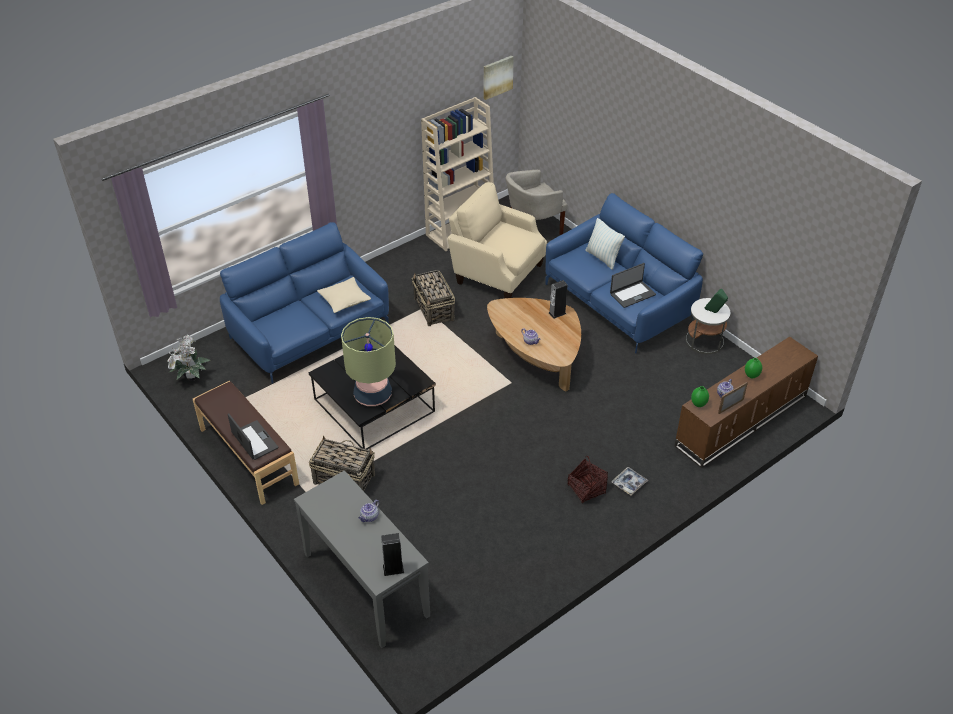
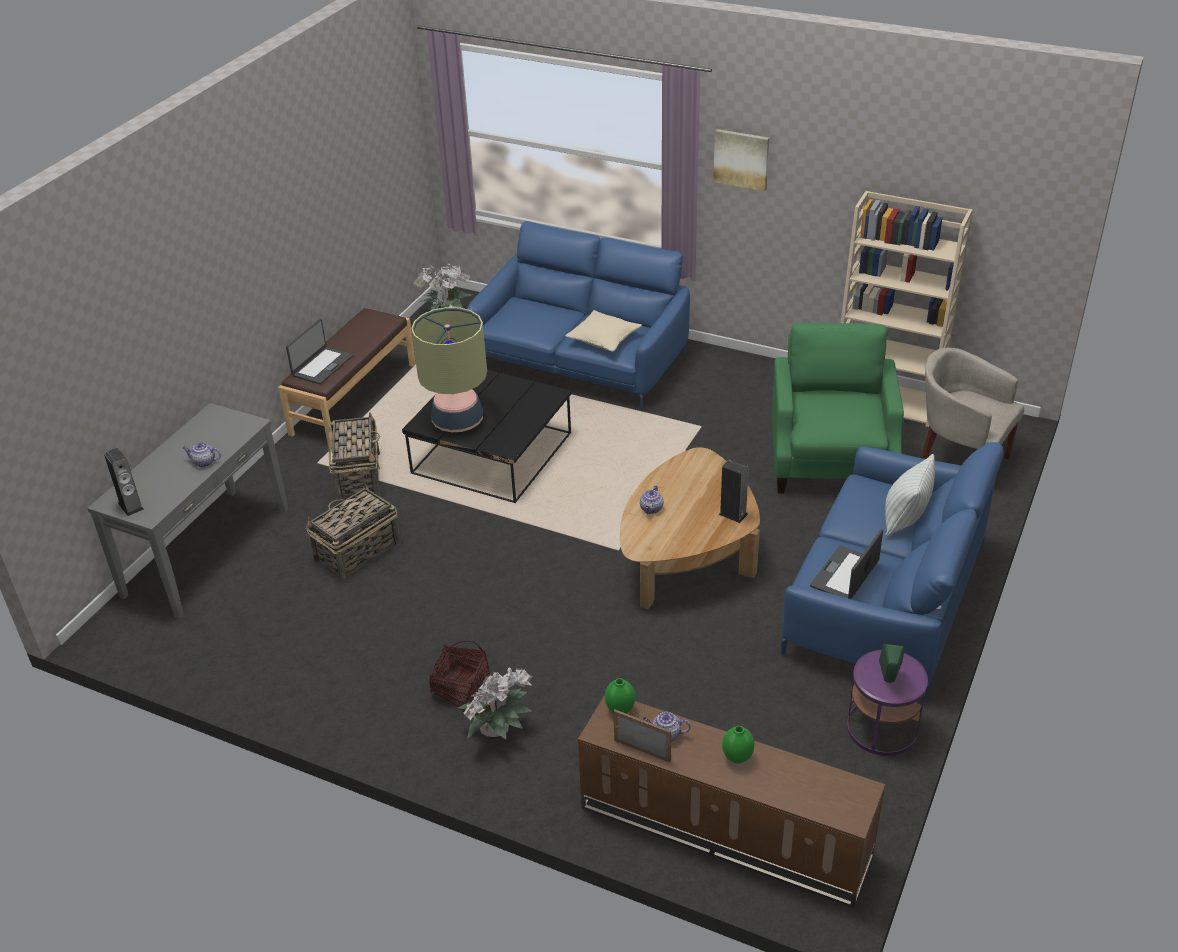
camera: 65 degrees right, 5 degrees down
(434, 309) = (704, 436): basket -> basket (357, 552)
(497, 77) = (1027, 201): picture -> picture (741, 159)
(497, 273) = (831, 462): beige armchair -> green armchair
(629, 483) = (498, 732): tray -> potted plant
(632, 294) = (845, 574): laptop -> laptop turned 90 degrees clockwise
(704, 341) = (882, 728): white side table -> purple side table

